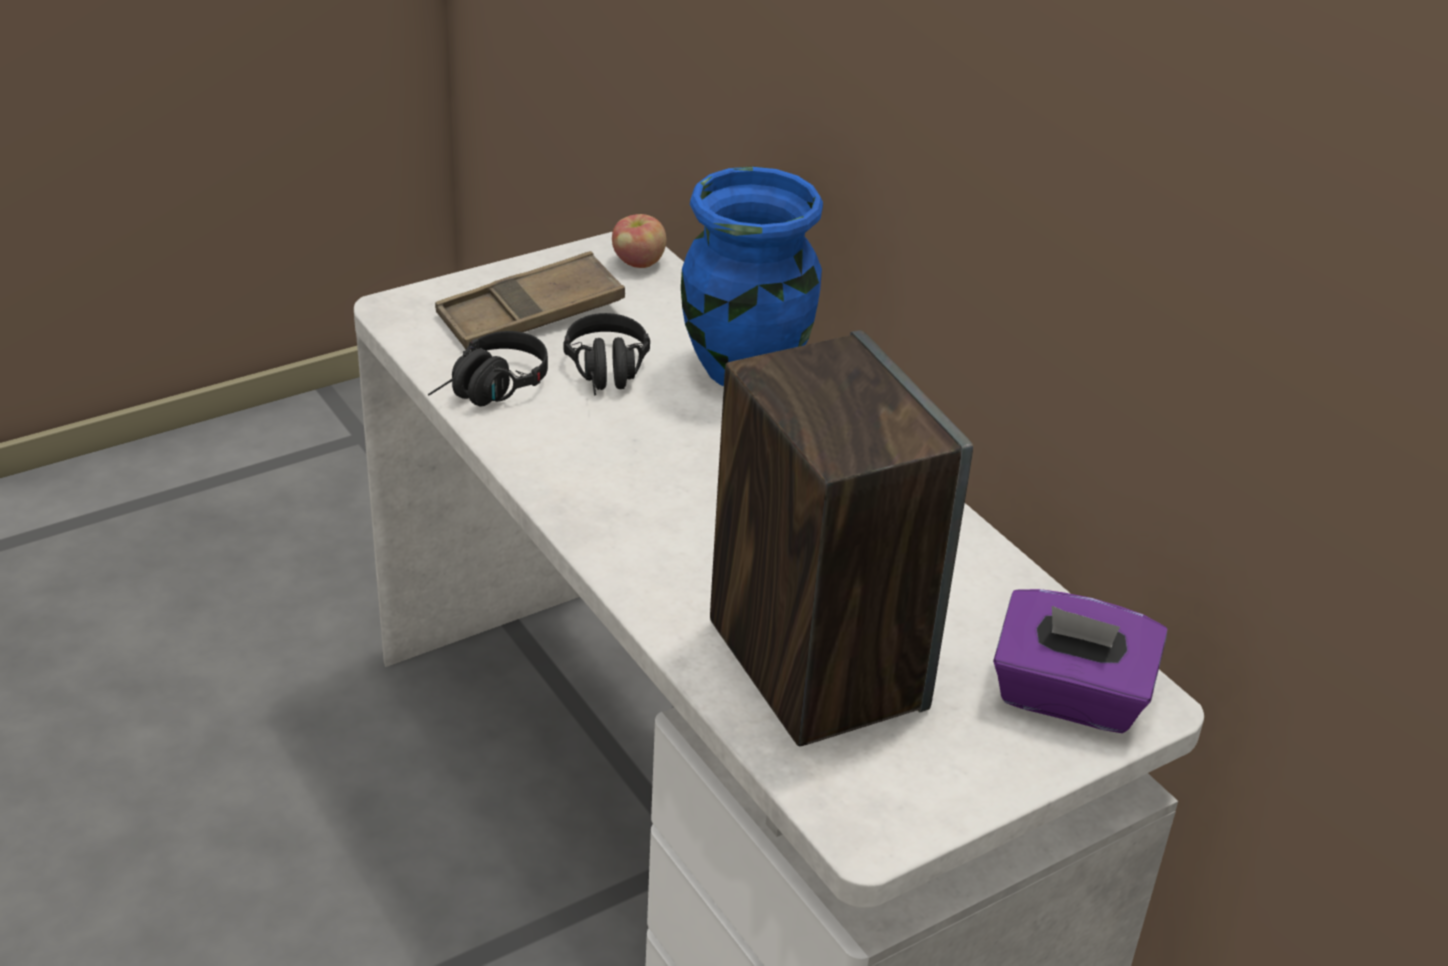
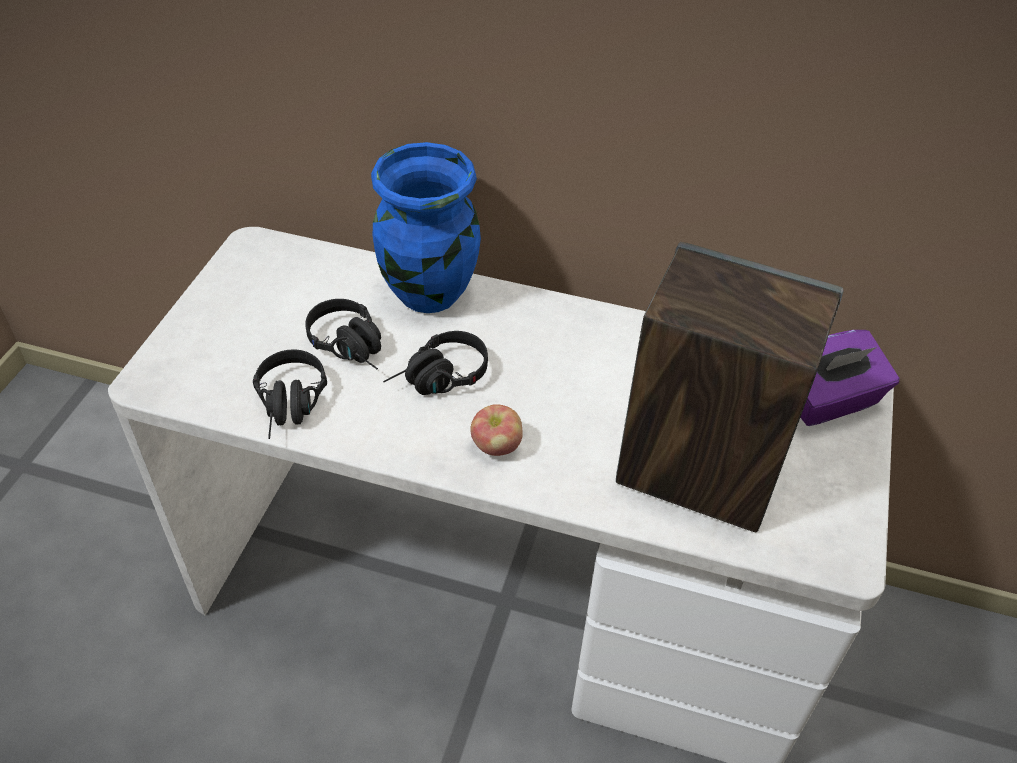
camera: 40 degrees left, 10 degrees up
(531, 314) = (248, 331): brown tray -> none
(638, 262) = (274, 252): apple -> apple (496, 446)
(653, 443) = (438, 380): none -> black headphones

